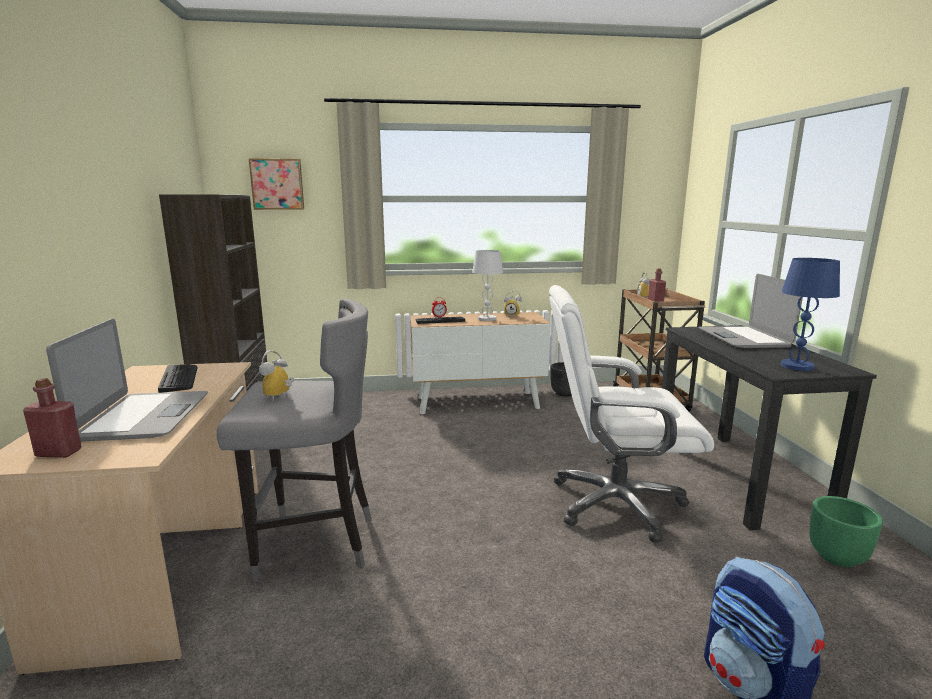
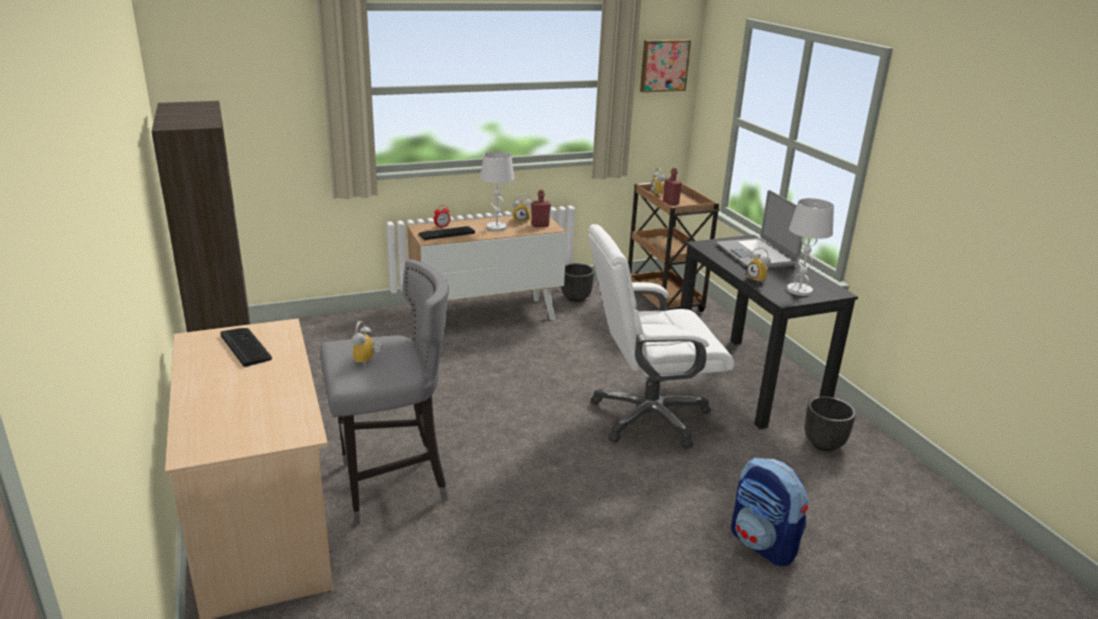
camera: 15 degrees left, 10 degrees up
(58, 453) = (227, 440): red bottle -> red bottle (540, 225)
(143, 417) = (261, 396): laptop -> none
(277, 184) = (240, 78): picture -> picture (663, 65)
(745, 356) = (758, 279): none -> alarm clock
(796, 366) = (799, 290): blue table lamp -> white table lamp
(838, 557) = (824, 443): green planter -> black planter

